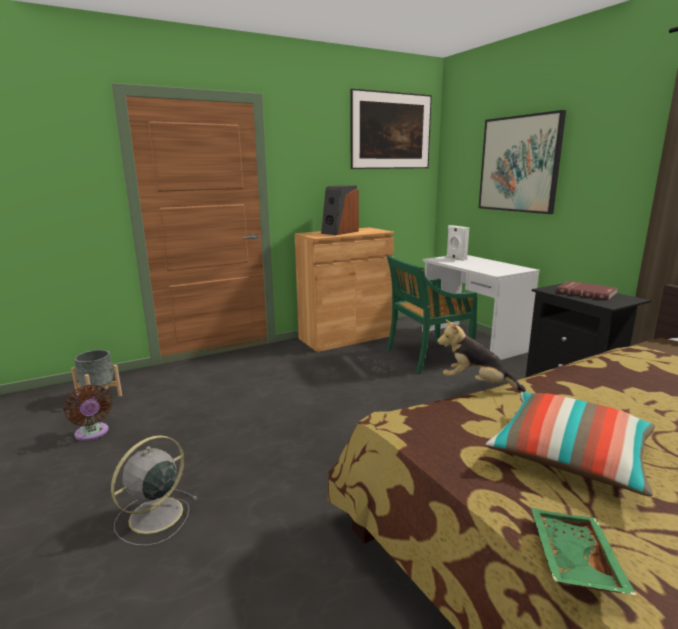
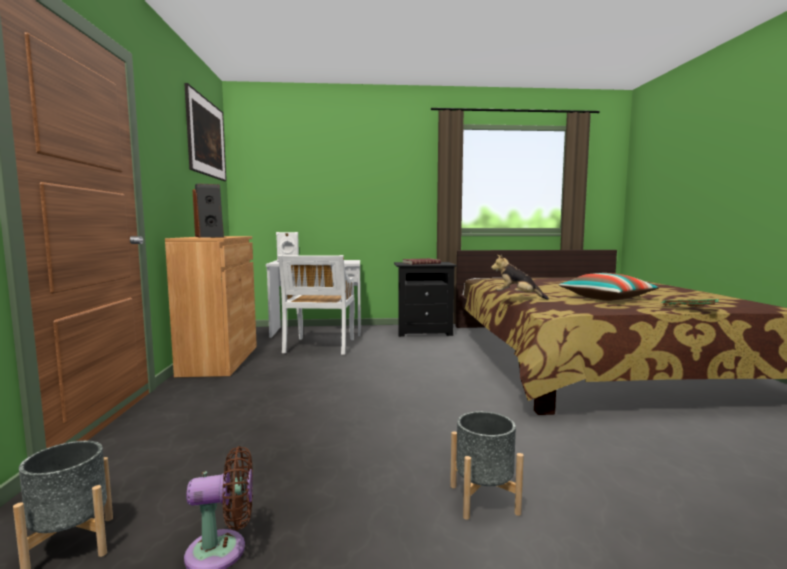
camera: 65 degrees left, 10 degrees down
(154, 516) = (483, 499): grey fan -> grey planter
(427, 356) = (319, 346): green chair -> white chair
(476, 384) = (517, 297): plush toy -> plush toy turned 75 degrees clockwise
(519, 164) = (327, 181): picture -> none

